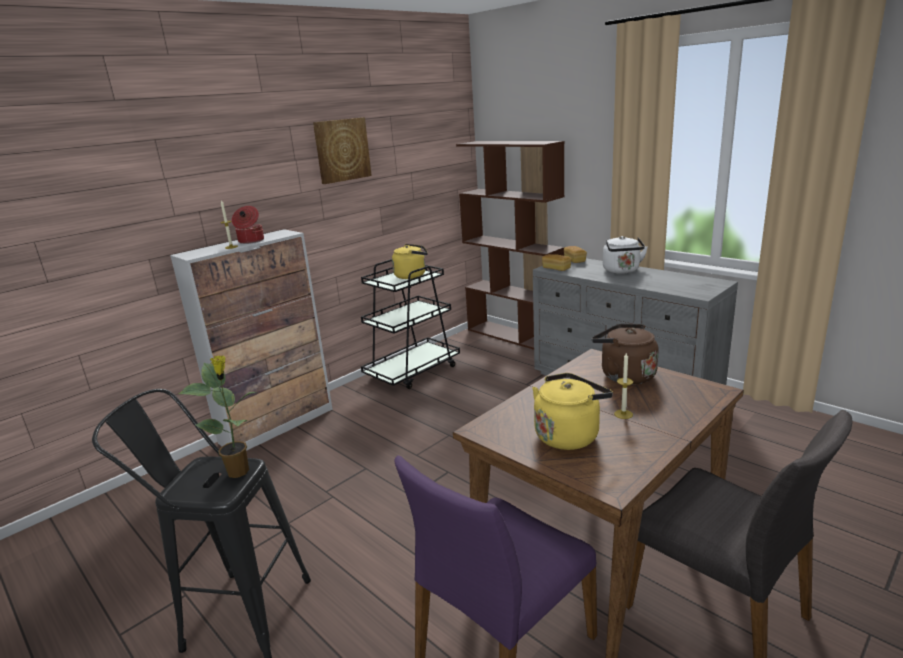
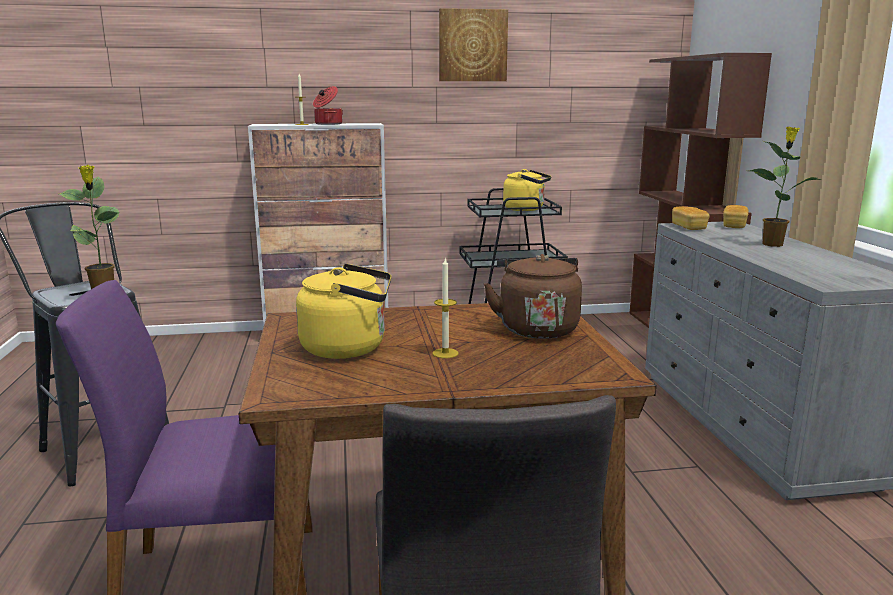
camera: 35 degrees right, 5 degrees down
(622, 271) = (773, 244): white kettle -> potted plant

